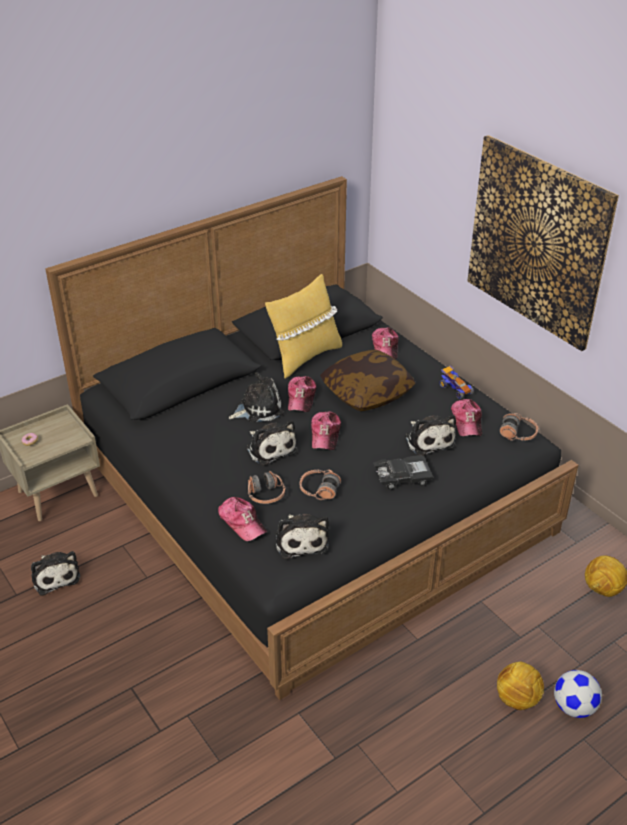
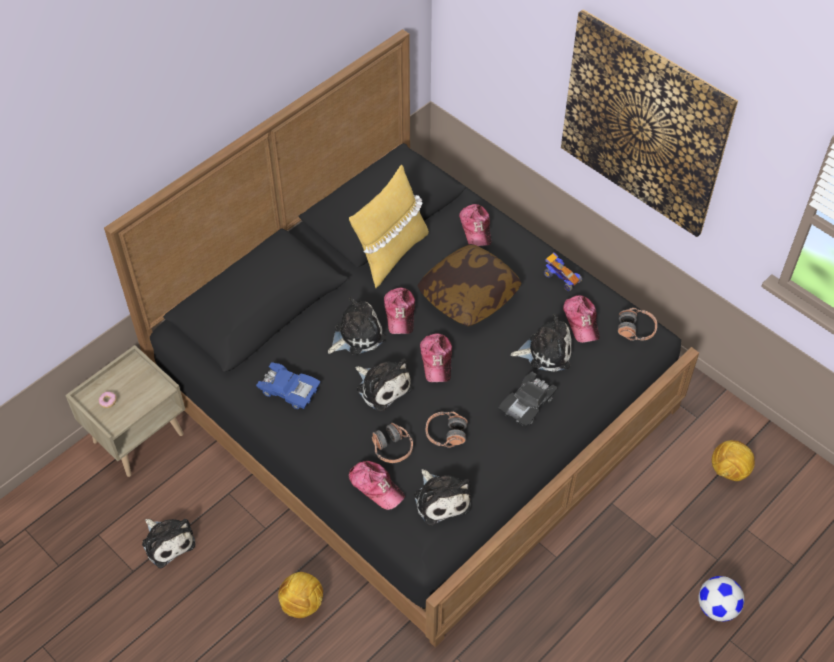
camera: 10 degrees left, 15 degrees up
(185, 441) = (289, 390): none -> blue toy car
(402, 477) = (527, 404): black toy car -> black toy car turned 150 degrees clockwise
(428, 440) = (545, 351): plush toy -> plush toy turned 60 degrees counterclockwise
(517, 699) = (663, 607): football -> football (302, 603)

